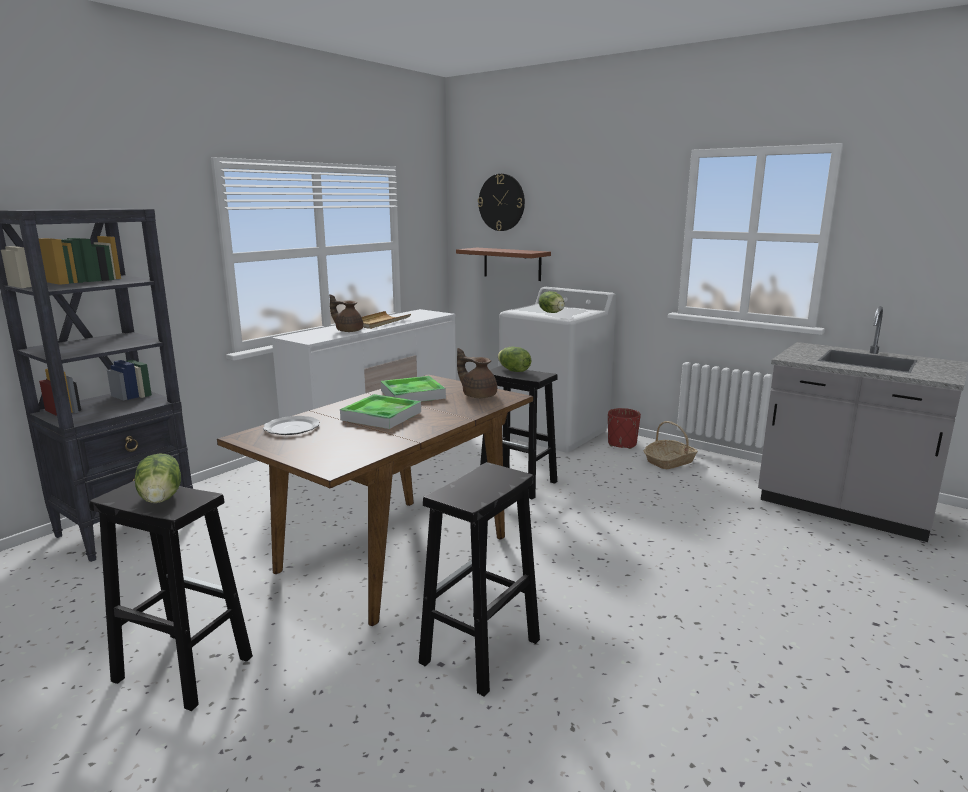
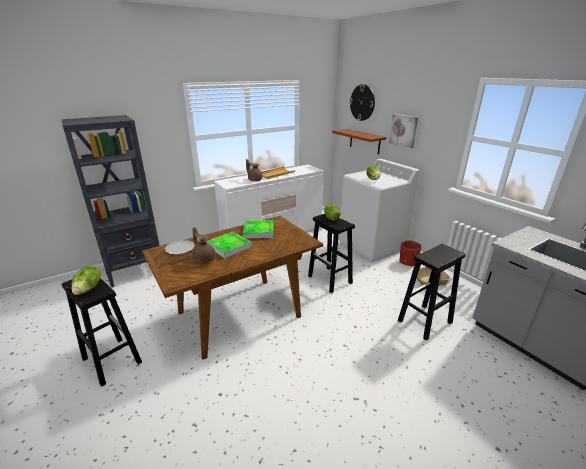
camera: 20 degrees right, 10 degrees up
(478, 395) = (292, 238): brown teapot -> brown teapot (204, 259)
(479, 652) = (243, 393): black stool -> black stool (424, 322)
(581, 237) = (403, 130): none -> picture

